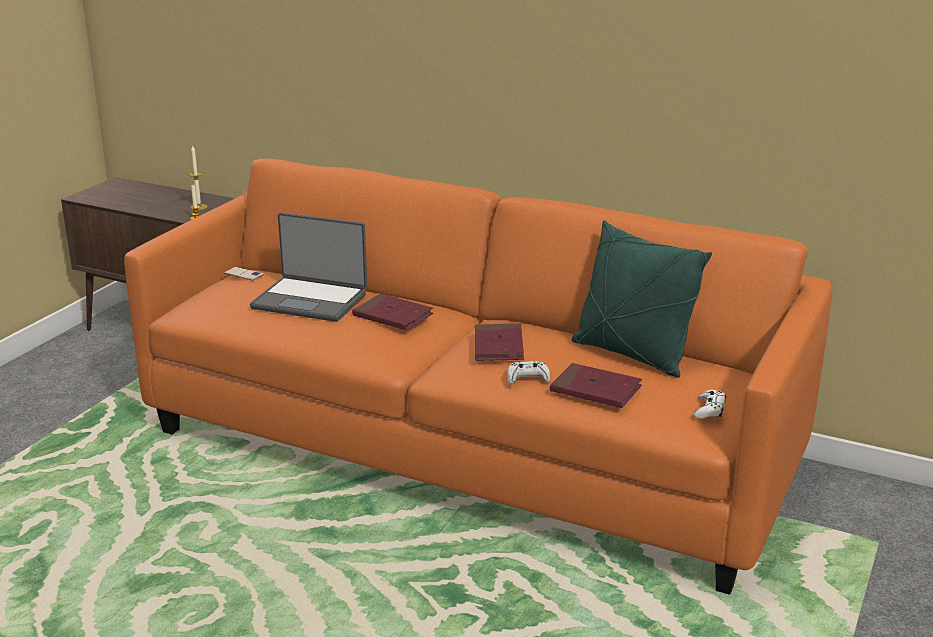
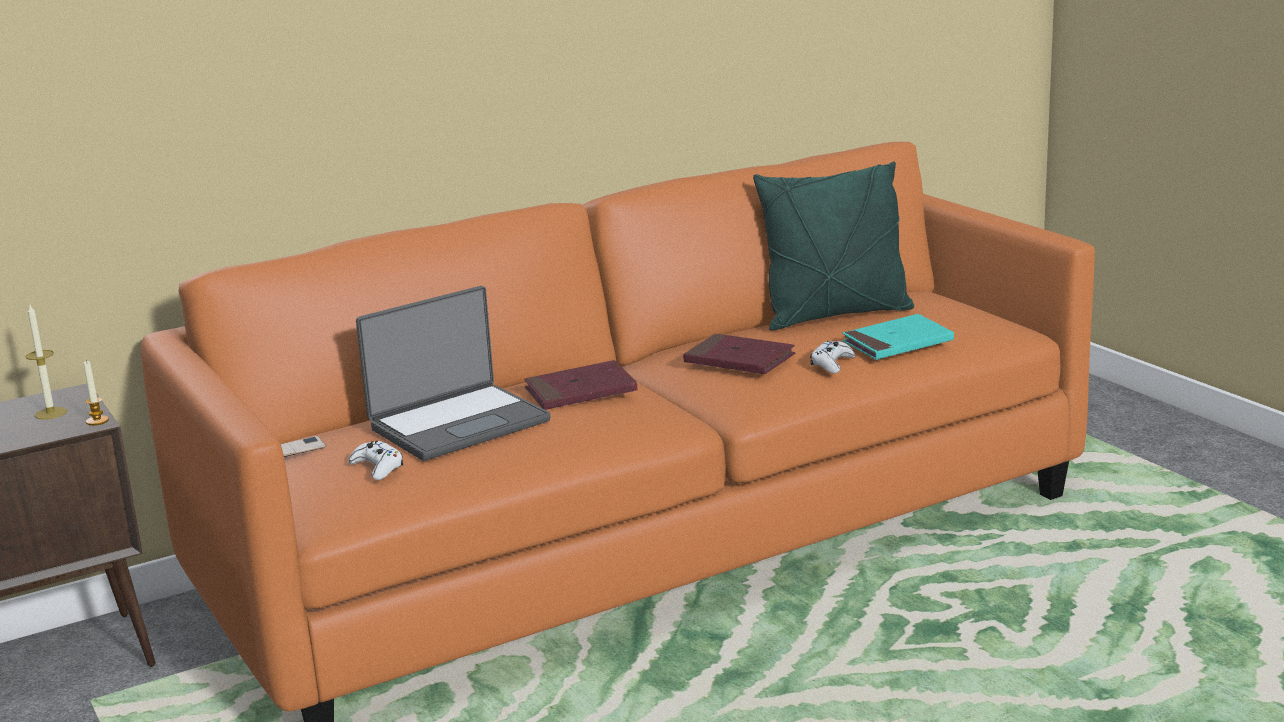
camera: 55 degrees left, 5 degrees down
(595, 390) = (897, 343): red book -> turquoise book
(709, 410) = (986, 315): white game controller -> white game controller (377, 467)

